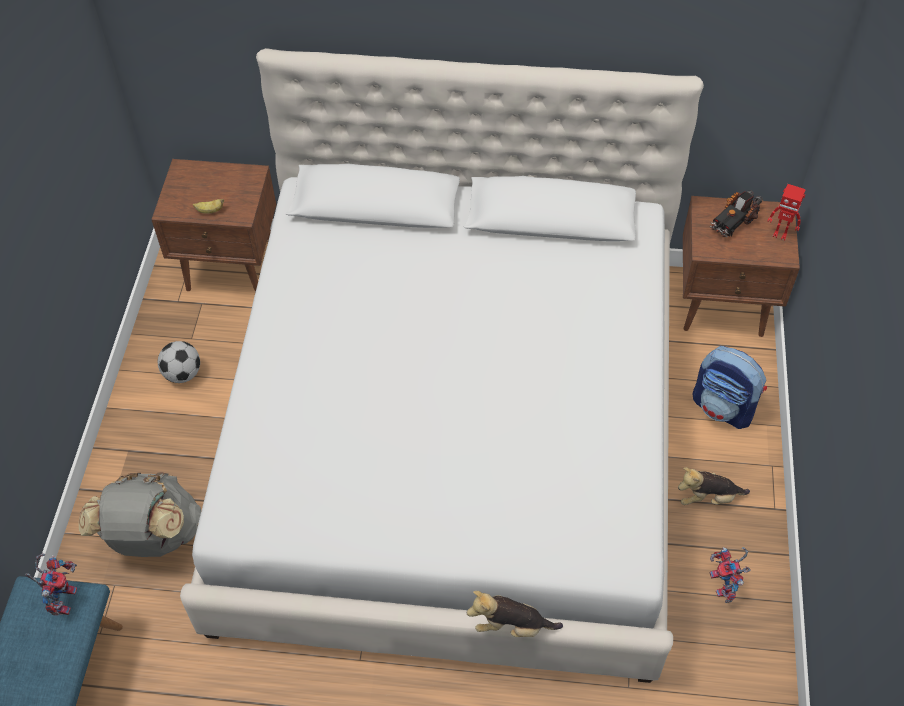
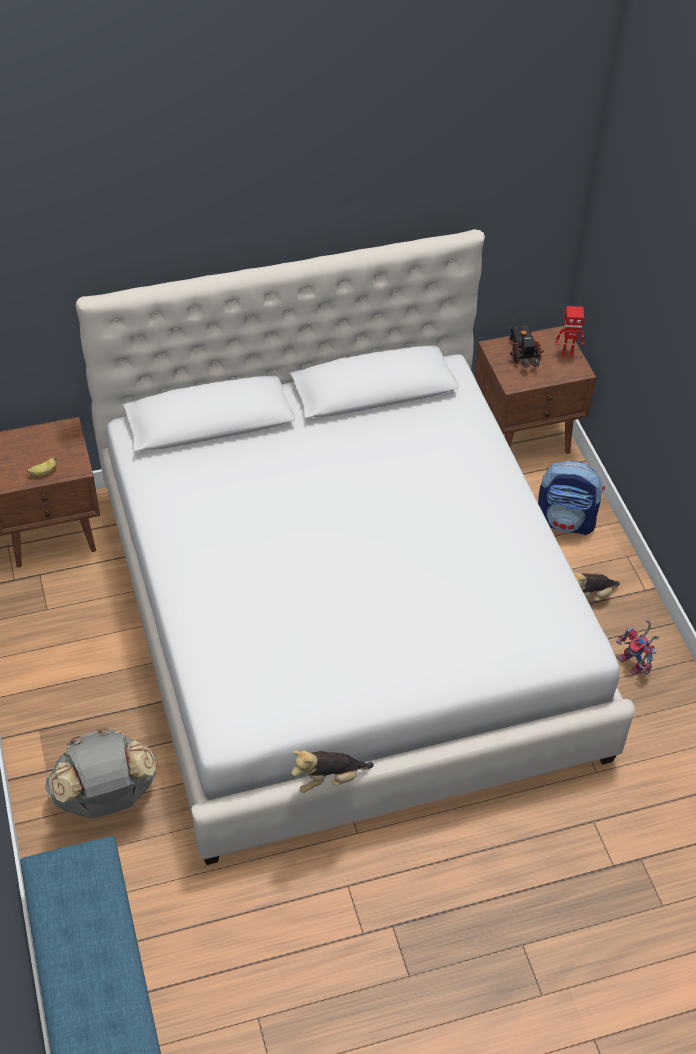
camera: 25 degrees left, 5 degrees down
(62, 597) = (80, 858): toy robot -> none
(183, 373) = (56, 643): football -> none
(511, 626) = (499, 738): plush toy -> plush toy (329, 779)
(733, 221) = (524, 353): toy truck -> toy truck turned 150 degrees clockwise

